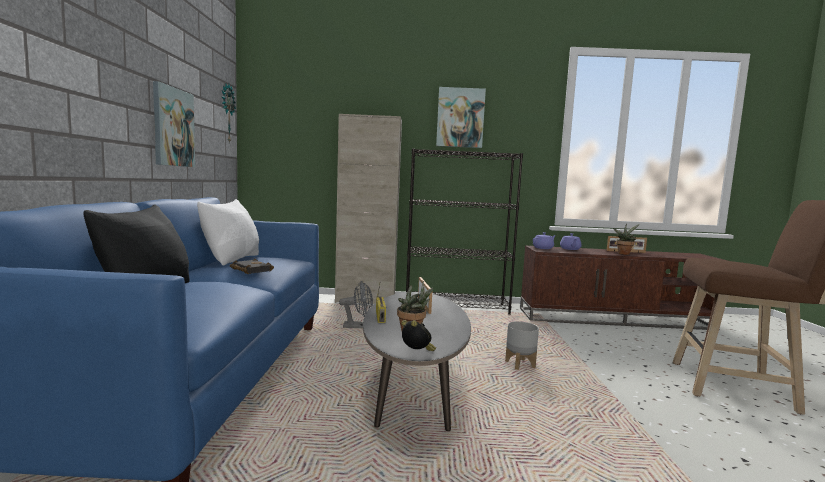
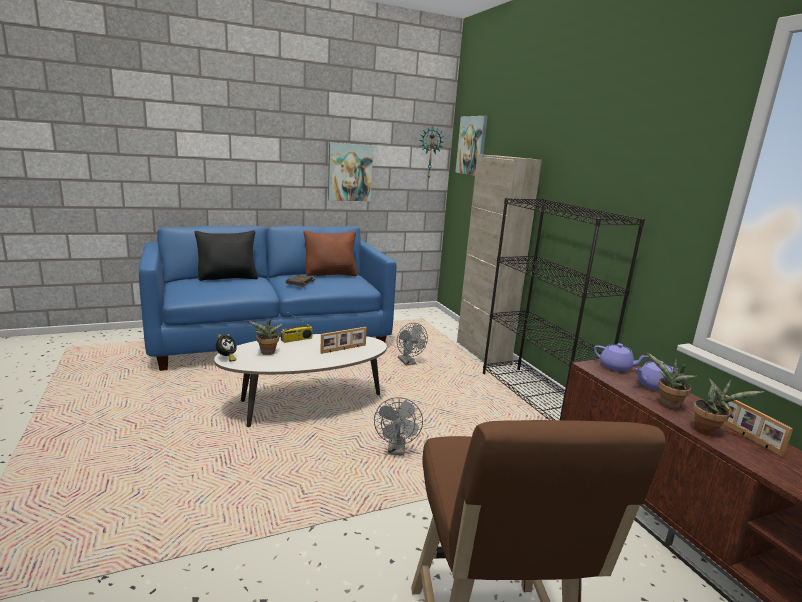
camera: 65 degrees right, 10 degrees up
(232, 259) = (331, 274): white pillow -> brown pillow
(413, 389) = (304, 405): black coffee table -> white coffee table
(460, 118) = (599, 157): picture -> picture (472, 145)
(519, 365) = (396, 451): grey planter -> grey fan
(595, 252) = (667, 405): none -> potted plant

